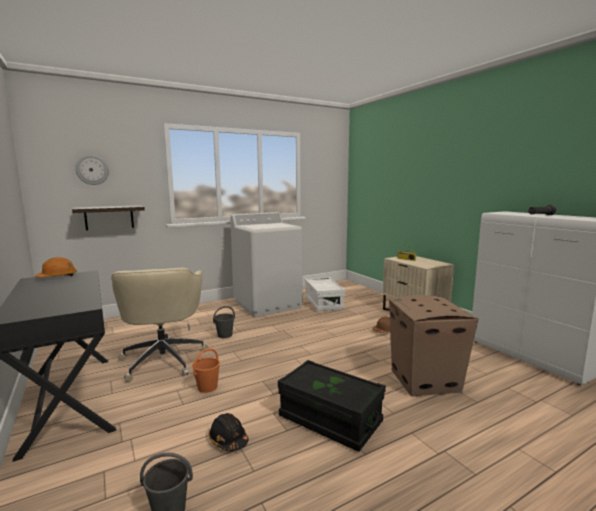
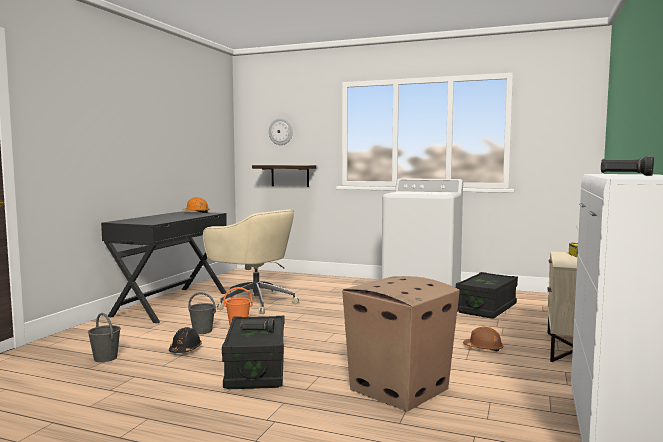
camera: 50 degrees right, 5 degrees down
(163, 359) = (254, 302): beige office chair -> beige office chair turned 90 degrees counterclockwise
(225, 335) = (326, 303): grey bucket -> grey bucket (203, 331)
(323, 303) = (486, 308): white storage box -> black storage box
(332, 384) = (257, 331): none -> black flashlight

